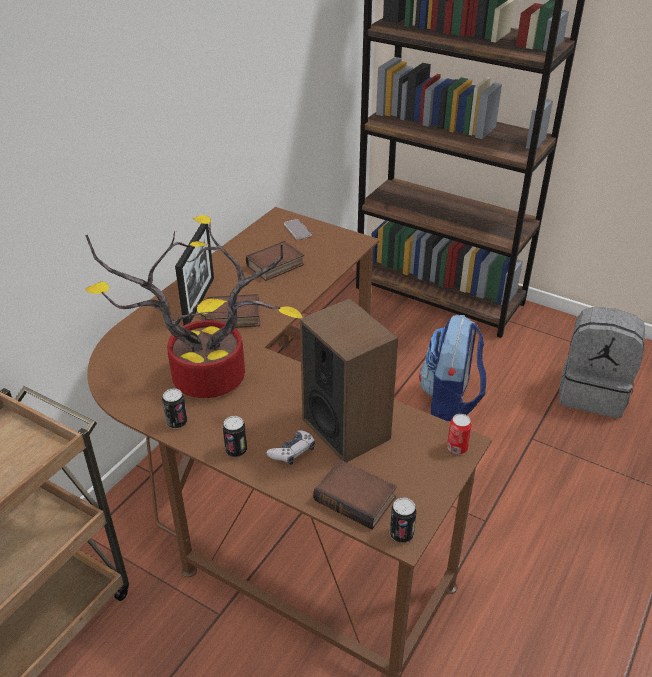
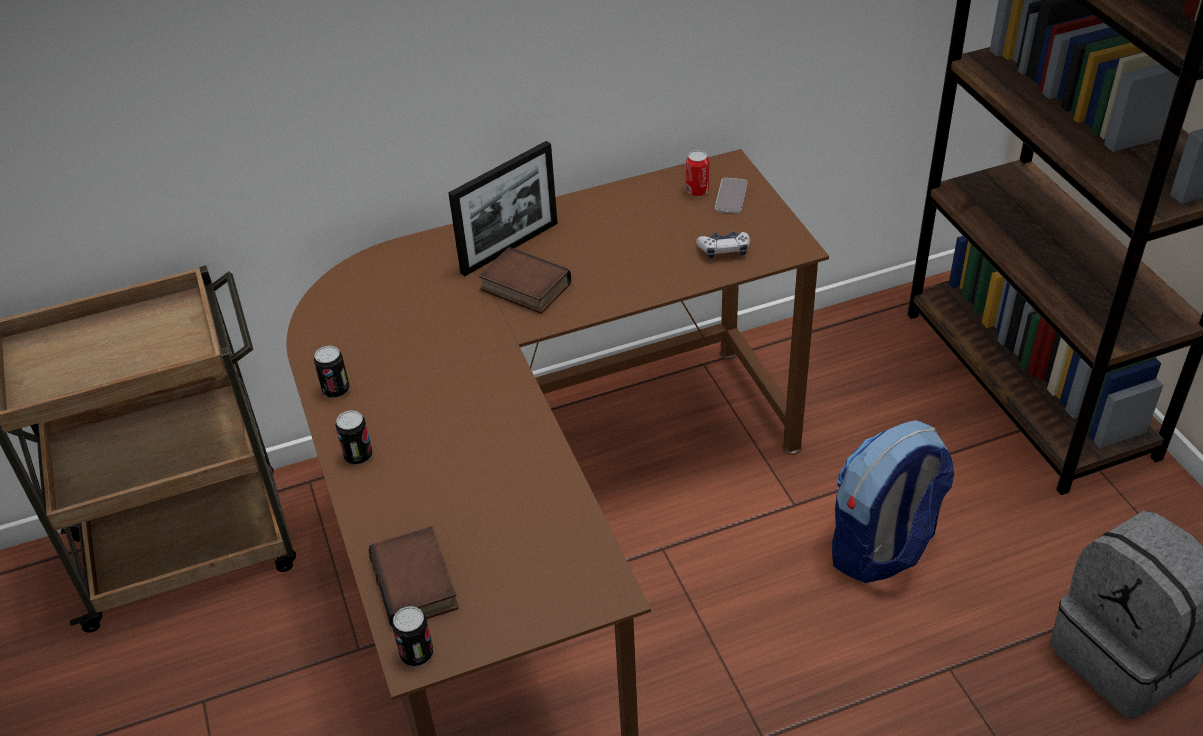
camera: 40 degrees right, 5 degrees up
(203, 380) = (411, 353): potted plant -> none
(275, 266) = (646, 239): book -> none
(292, 452) = (411, 491): game controller -> game controller (724, 250)
(346, 428) = (497, 495): speaker -> none
(457, 448) = (594, 594): can -> can (697, 191)

